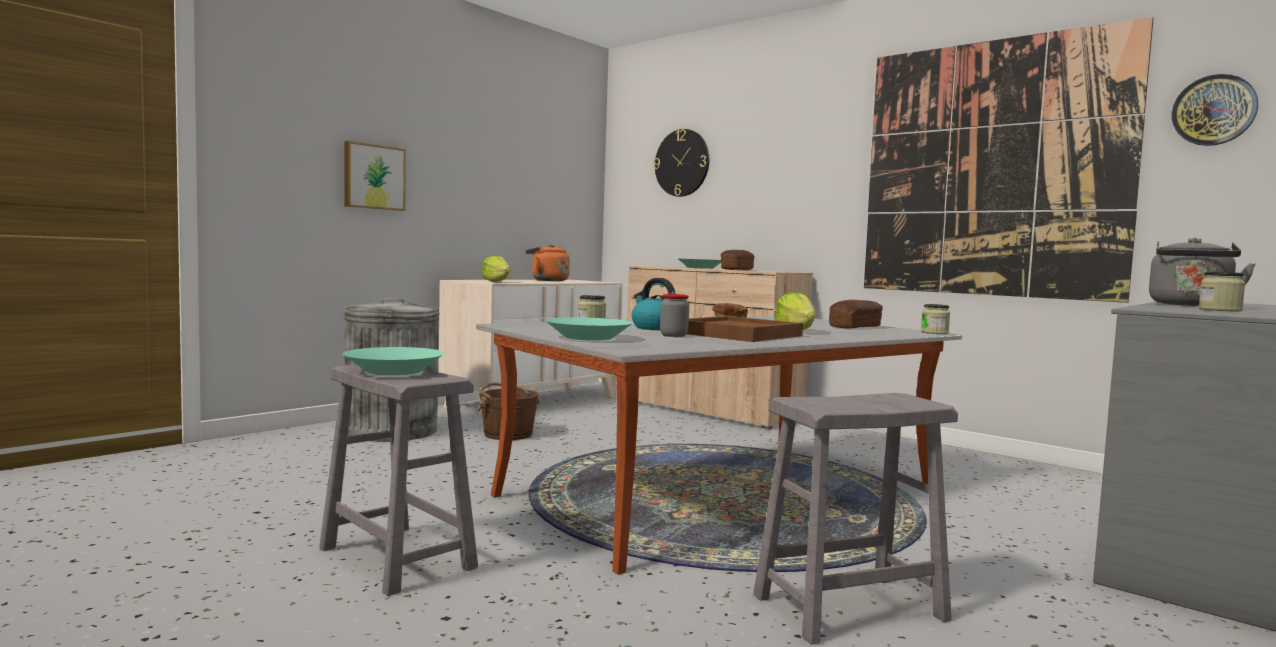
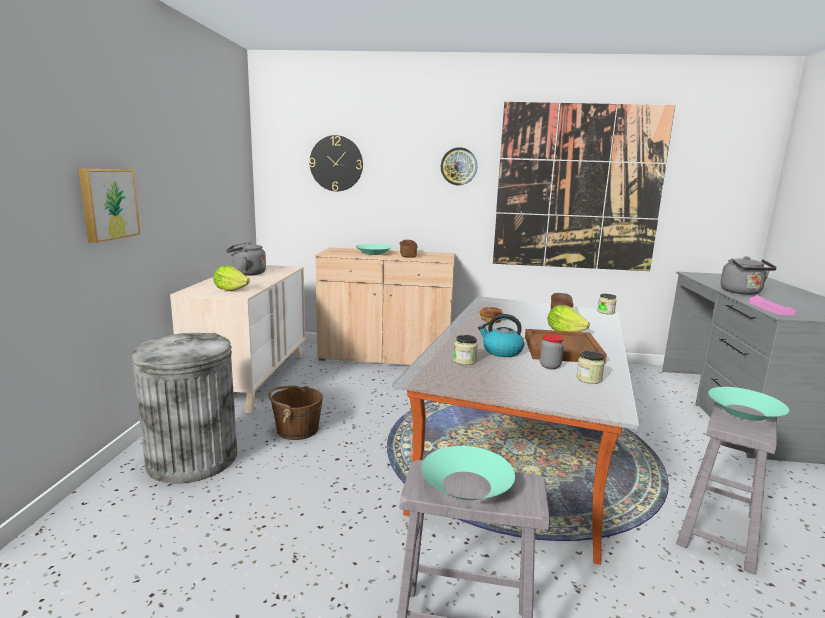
camera: 35 degrees left, 10 degrees up
(547, 280) = (246, 273): orange kettle -> grey kettle
(589, 337) = (533, 391): turquoise bowl -> turquoise bowl (745, 412)
(1155, 308) = (770, 308): none -> pink tray
(1213, 110) = (699, 165): wall clock -> wall clock (458, 166)
(1220, 310) = (785, 304): jar -> jar (589, 379)

